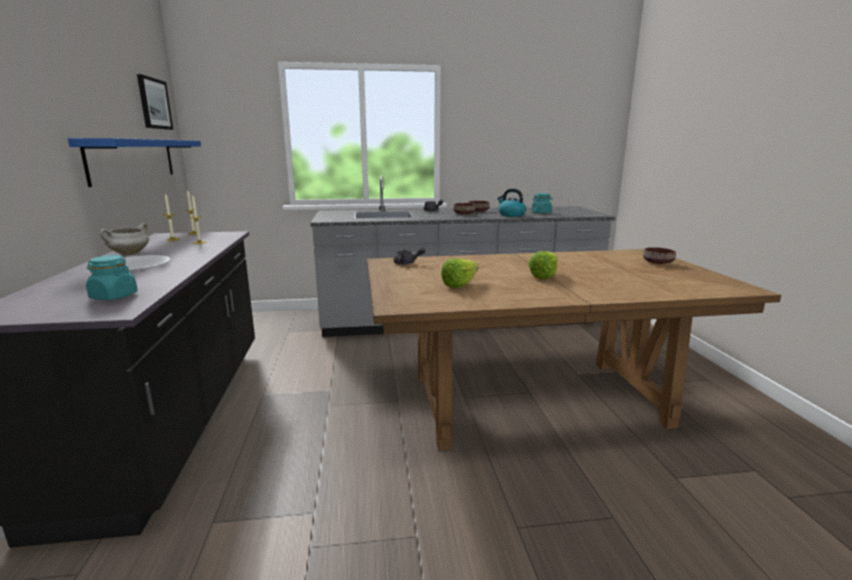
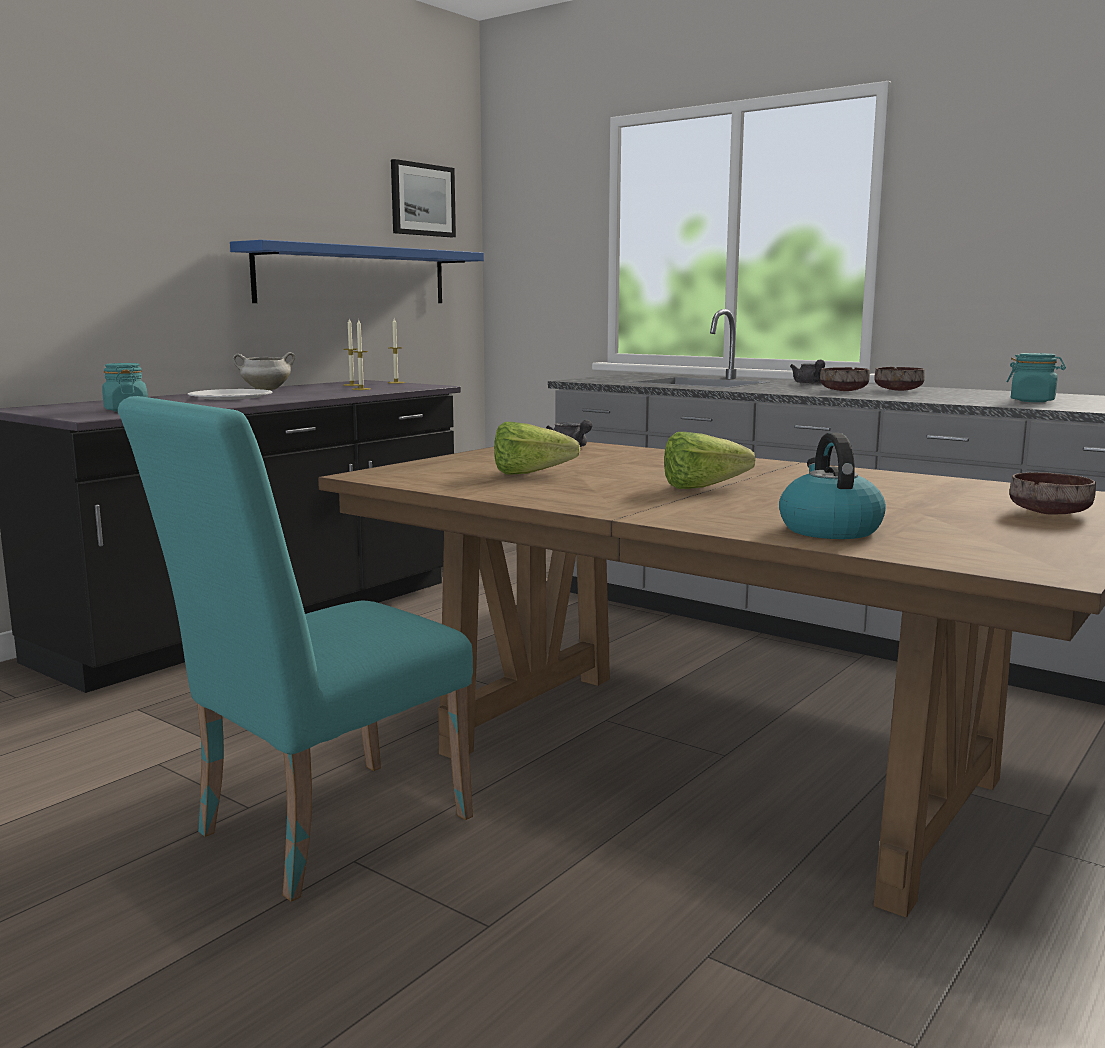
camera: 45 degrees right, 5 degrees down
(473, 525) = (317, 831): none -> turquoise chair
(511, 215) = (937, 398): kettle -> kettle (828, 529)

